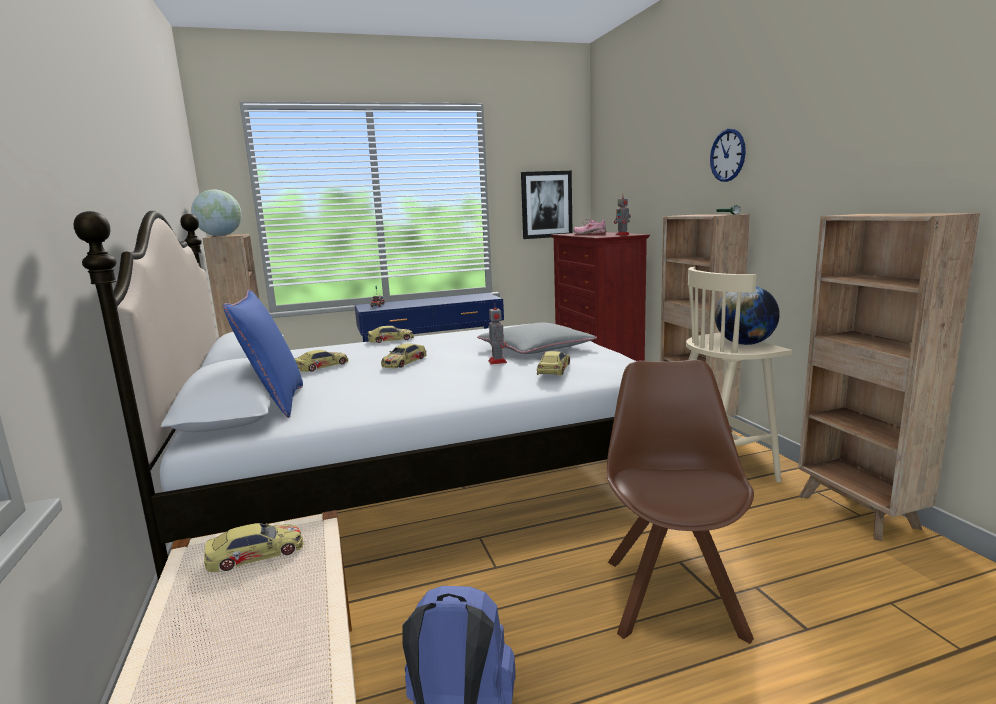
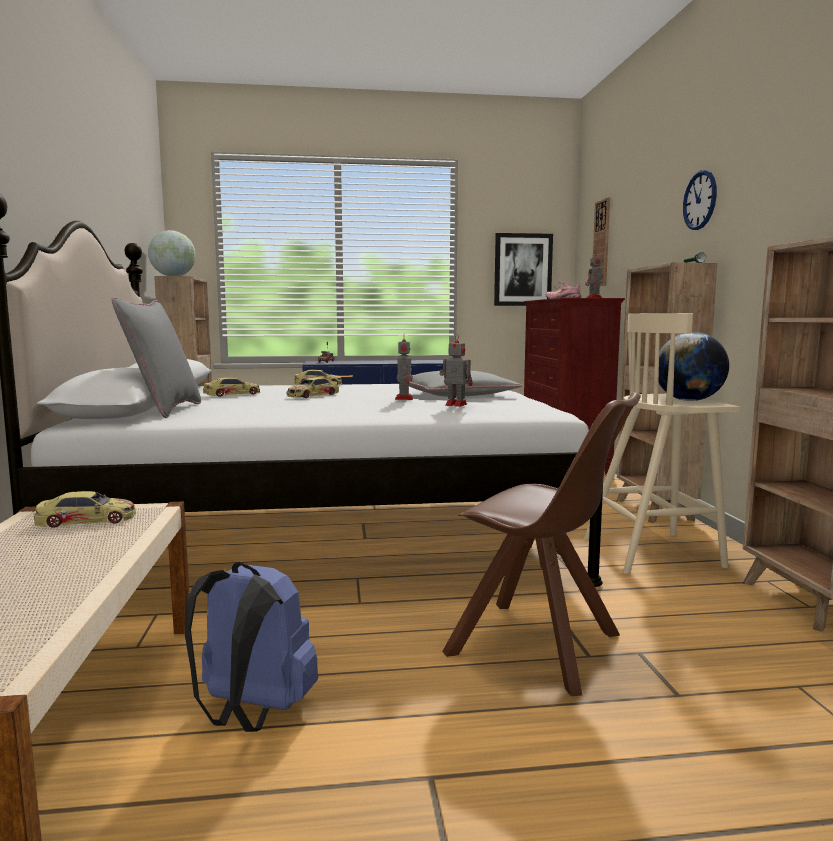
camera: 10 degrees right, 5 degrees down
(276, 403) = (164, 410): blue pillow -> grey pillow
(553, 369) = (455, 404): toy car -> toy robot
(620, 181) = (601, 243): none -> wall clock
(673, 594) = (538, 646): brown chair -> brown chair turned 105 degrees clockwise

